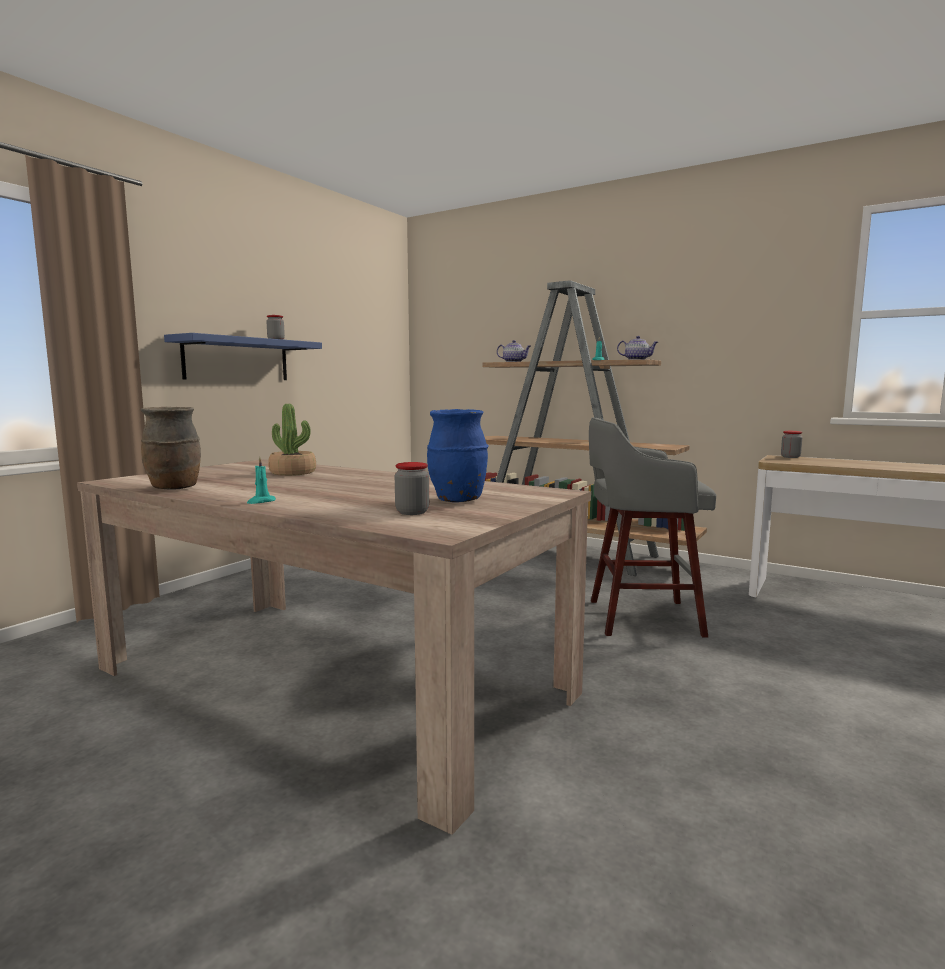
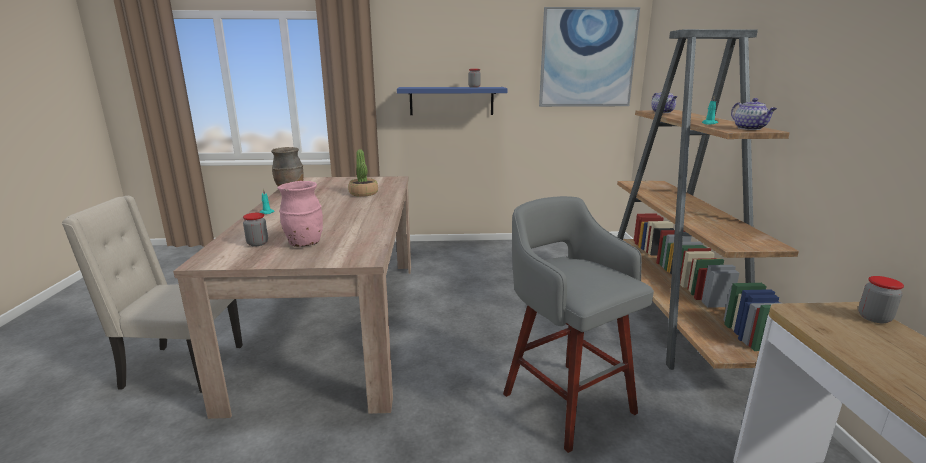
camera: 55 degrees right, 10 degrees up
(238, 851) = (181, 368): none -> beige chair
(367, 317) = (587, 58): none -> picture
(458, 500) = (304, 243): blue vase -> pink vase

